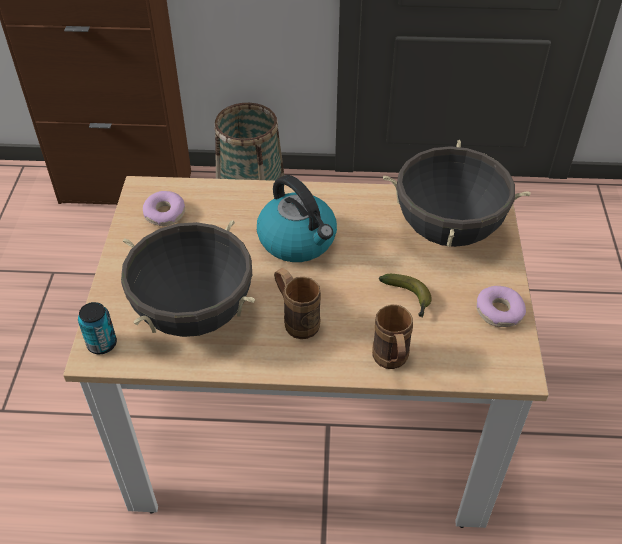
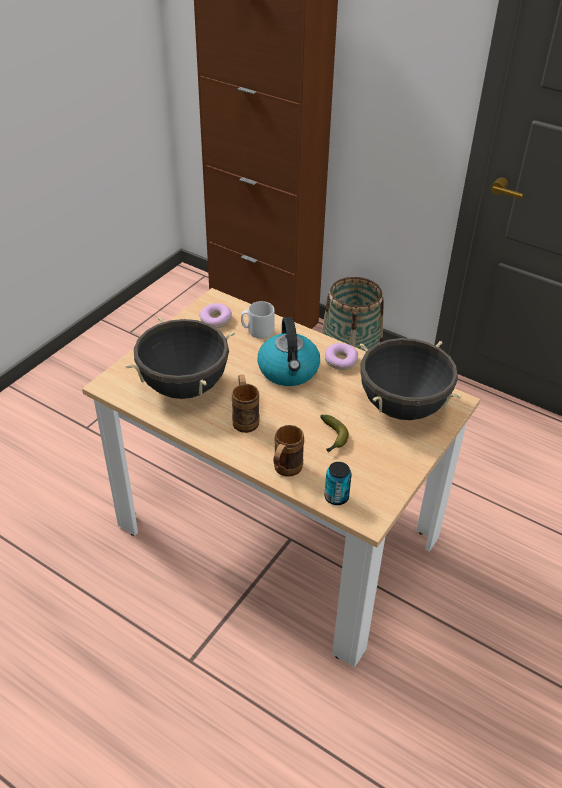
camera: 30 degrees right, 5 degrees down
(102, 344) = (116, 380): can -> can (336, 497)
(224, 207) = (257, 331): none -> grey mug
(499, 312) = (390, 475): donut -> donut (340, 361)

